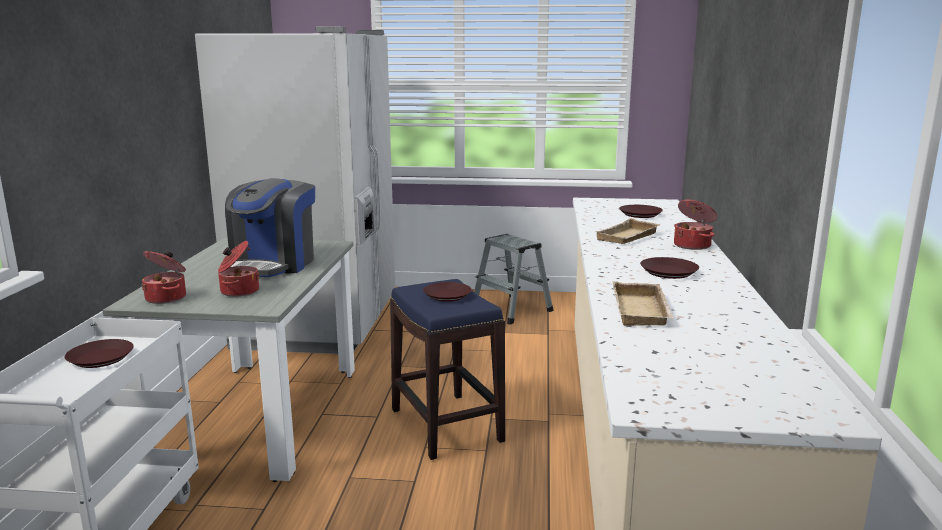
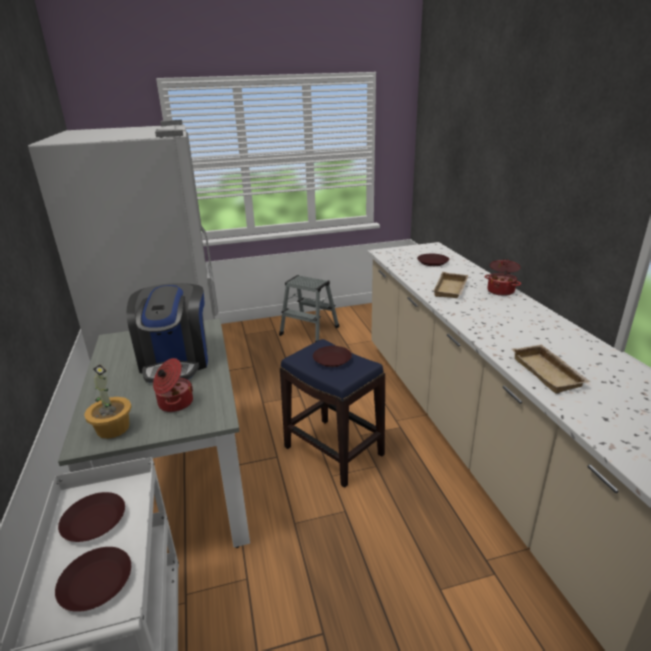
camera: 20 degrees left, 10 degrees up
(167, 298) = (113, 428): cooking pot -> potted plant
(668, 272) = (517, 324): brown plate -> brown plate (95, 583)

